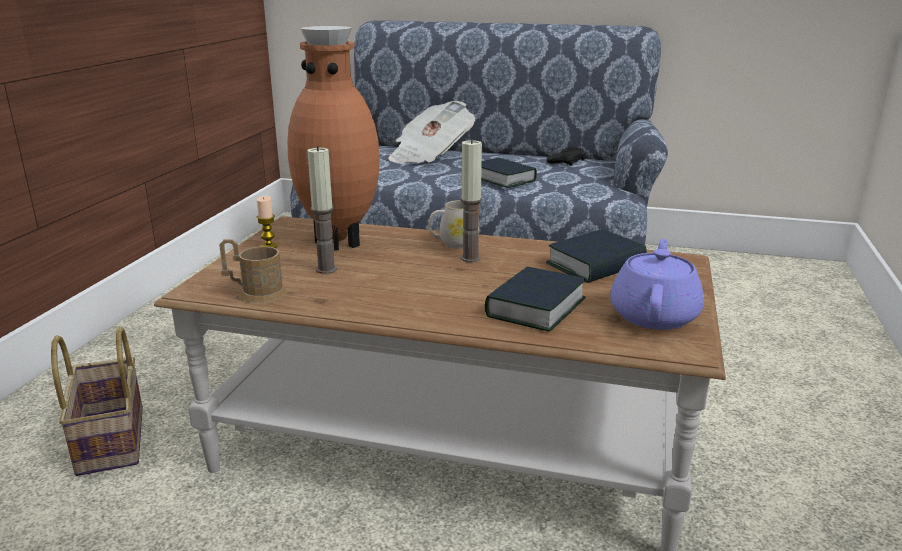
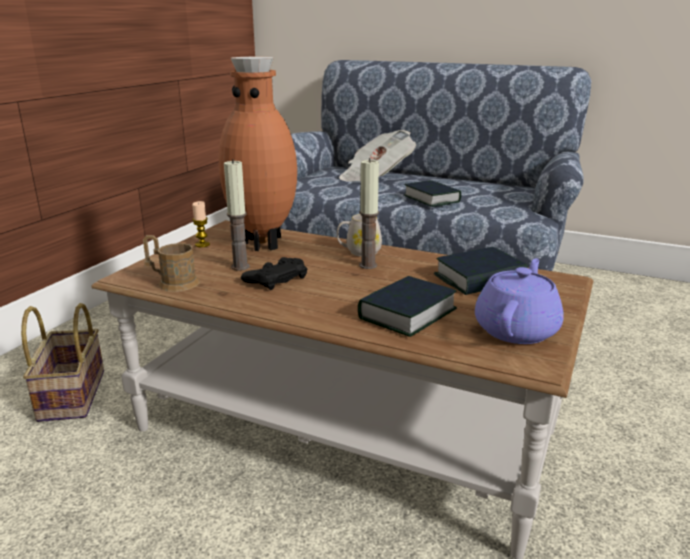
camera: 10 degrees right, 0 degrees up
(566, 161) = (494, 186): black game controller -> black game controller (276, 279)

